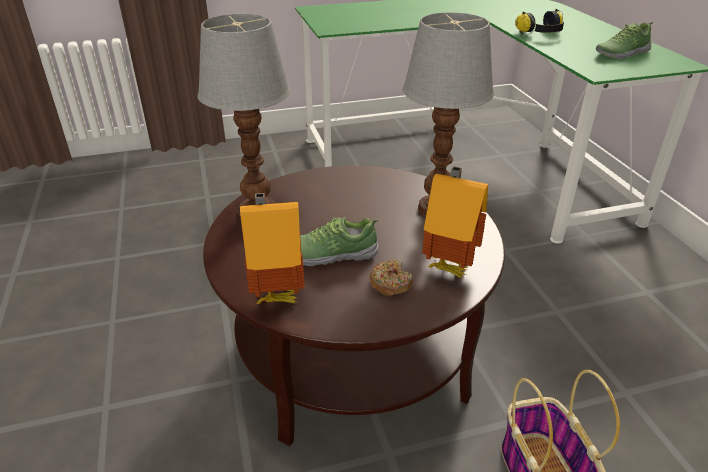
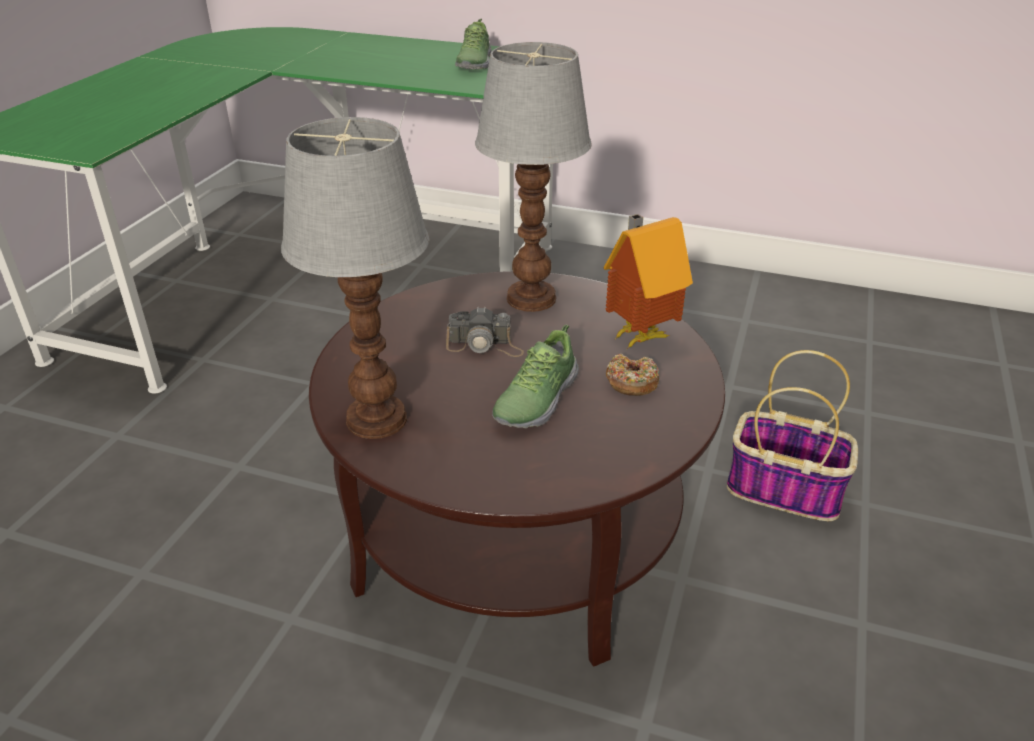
camera: 55 degrees left, 0 degrees up
(277, 295) = (575, 468): toy house -> none
(364, 214) = (485, 346): none -> camera
(541, 34) = (361, 67): headphones -> none

